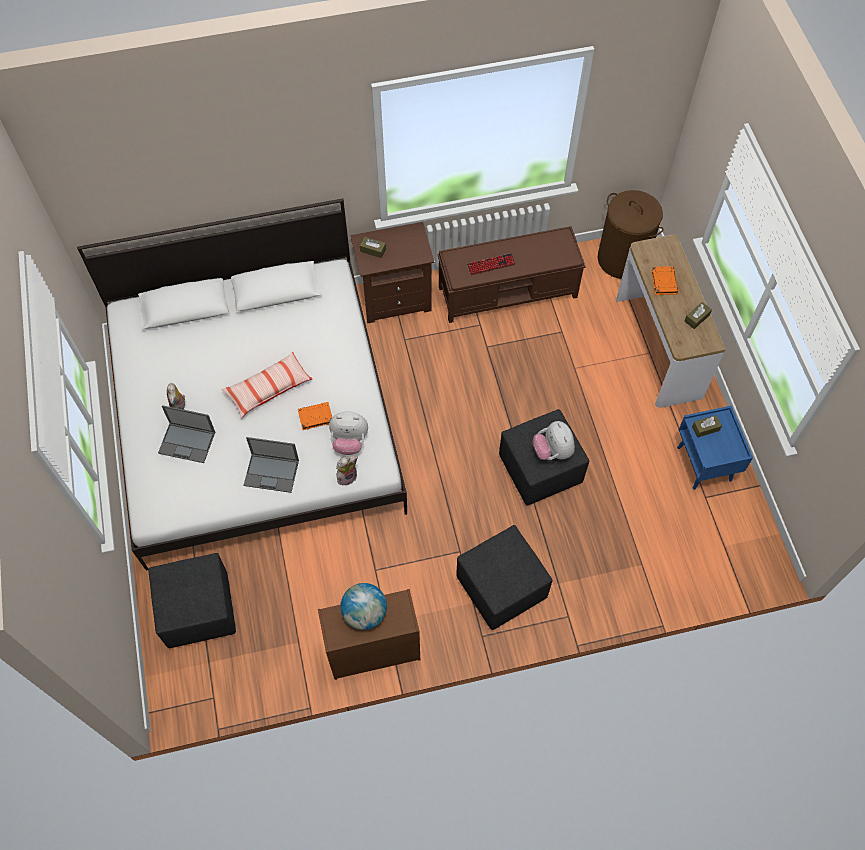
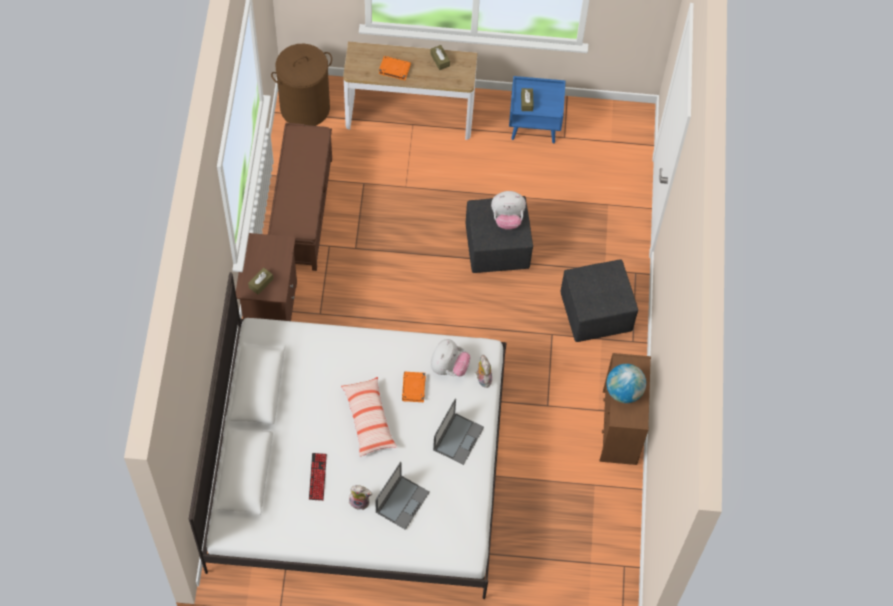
camera: 75 degrees left, 0 degrees up
(198, 610) = (539, 561): black ottoman -> none
(491, 265) = (302, 200): keyboard -> keyboard (317, 477)

